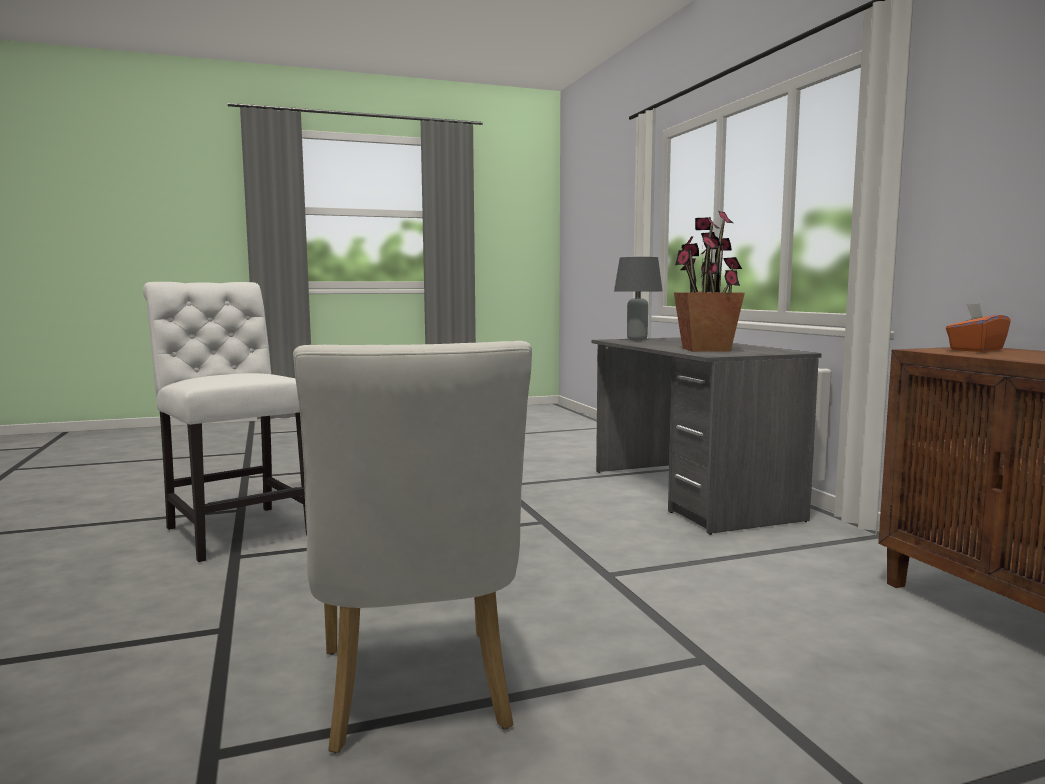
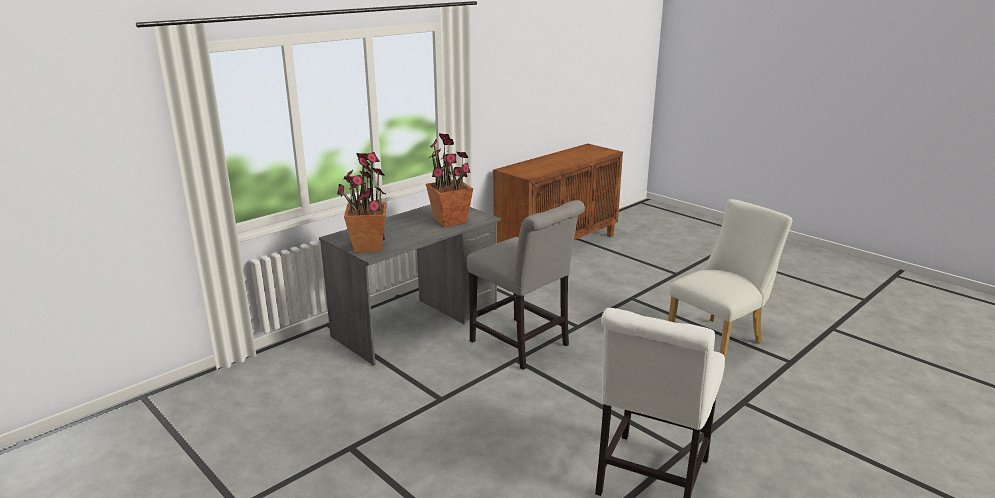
camera: 115 degrees left, 15 degrees up
(577, 531) = (523, 345): none -> grey chair
(637, 340) = (368, 247): grey table lamp -> potted plant
(975, 350) = (523, 171): orange tissue box -> none

